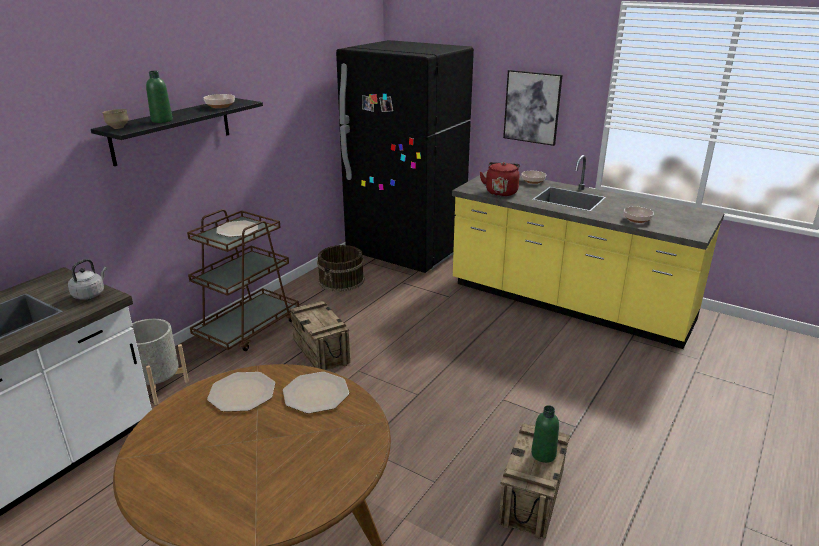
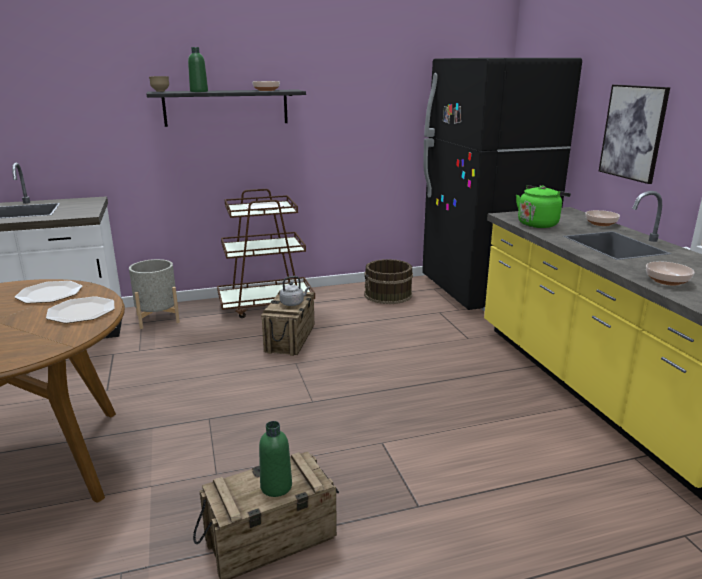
camera: 40 degrees right, 5 degrees down
(90, 294) = (82, 211): grey kettle -> grey kettle (293, 303)
(501, 192) = (539, 224): red kettle -> green kettle

